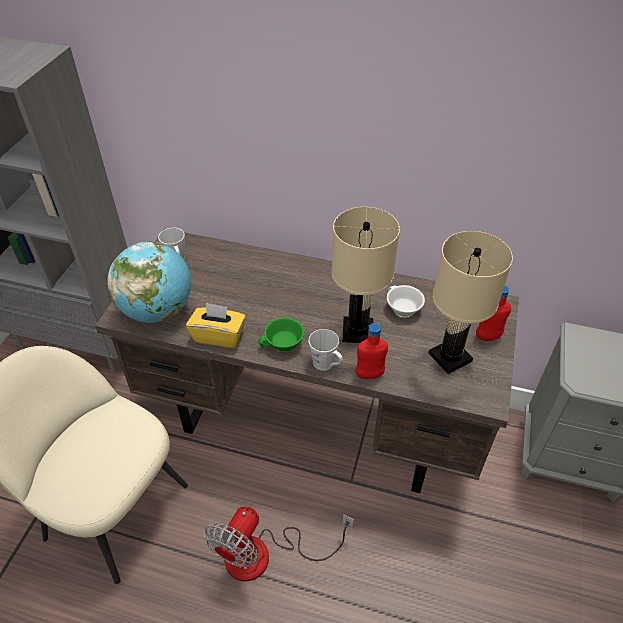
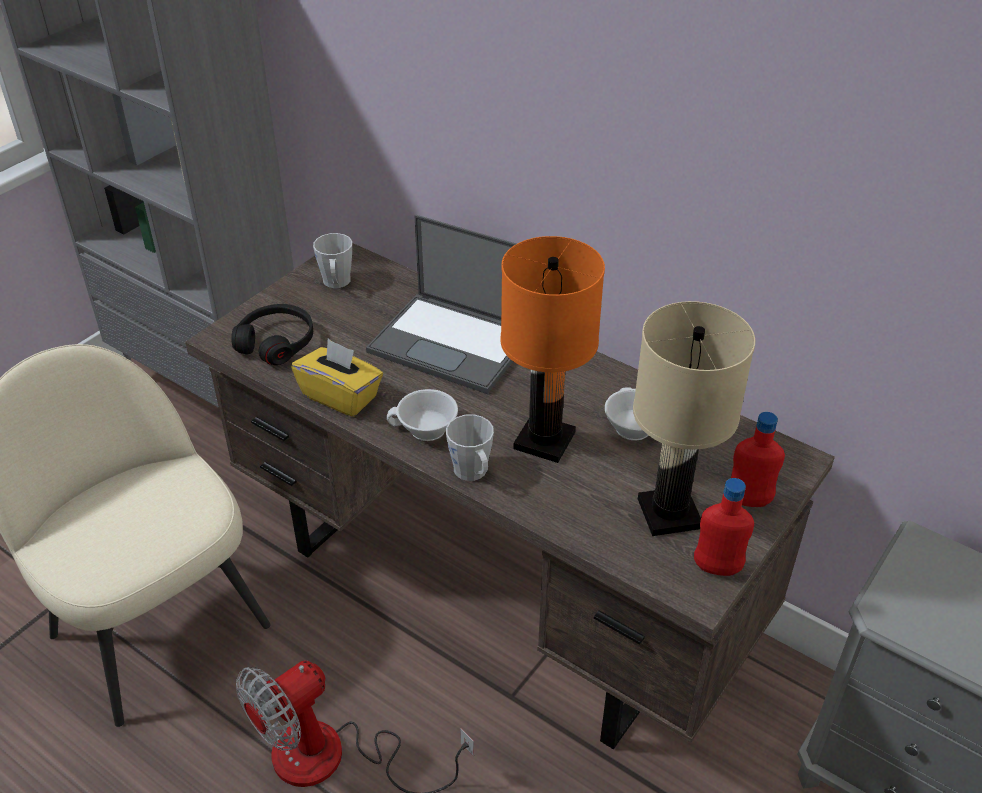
camera: 20 degrees right, 5 degrees down
(158, 310) = (276, 342): globe -> black headphones
(272, 281) = (454, 342): none -> laptop
(283, 344) = (425, 430): green cup -> white cup
(357, 332) = (543, 441): beige table lamp -> orange table lamp
(369, 374) = (529, 504): red bottle -> red bottle (717, 568)

